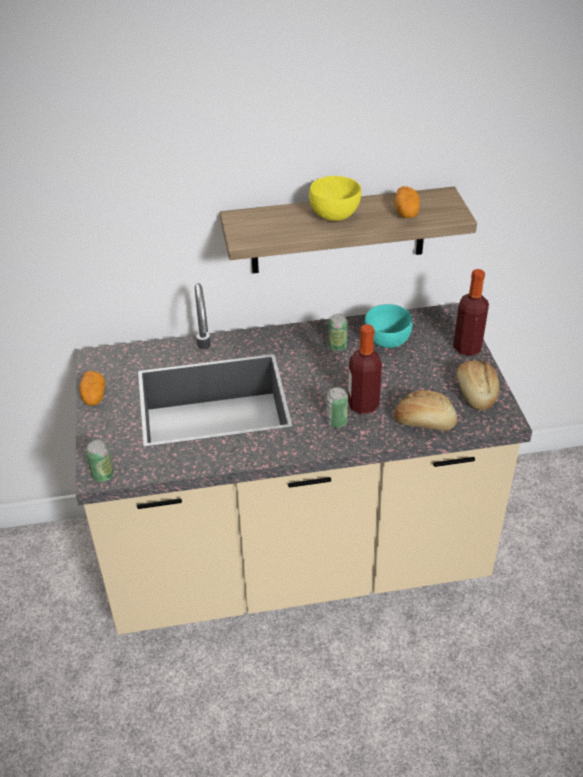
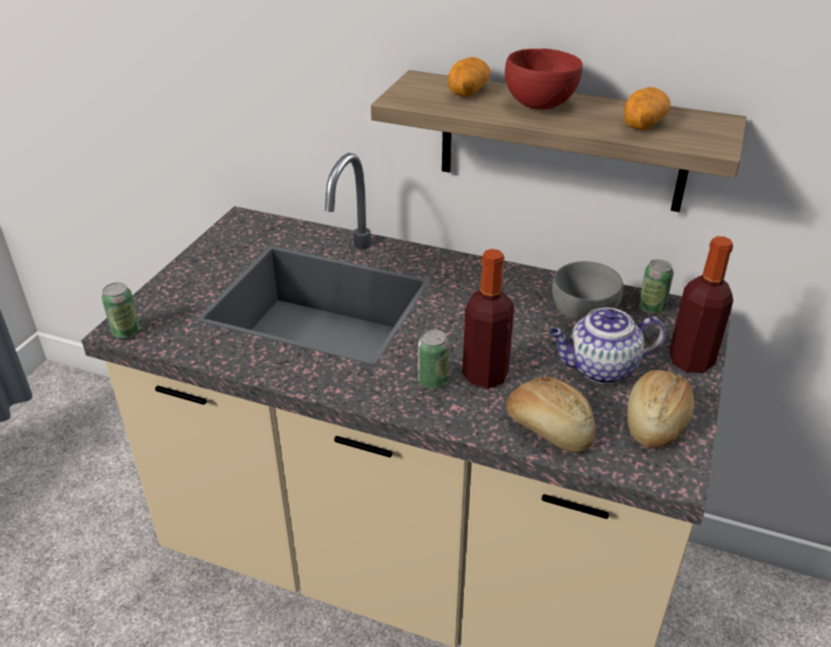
camera: 30 degrees right, 5 degrees down
(93, 396) = (202, 253): potato -> potato (467, 92)
(334, 216) = (538, 105): yellow bowl -> red bowl
(337, 346) = (513, 298): can -> can (651, 307)
(387, 341) = (584, 315): turquoise bowl -> grey bowl
(423, 373) = (600, 369): none -> teapot

